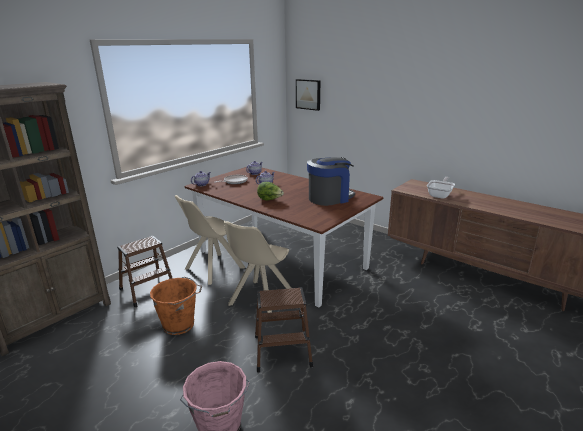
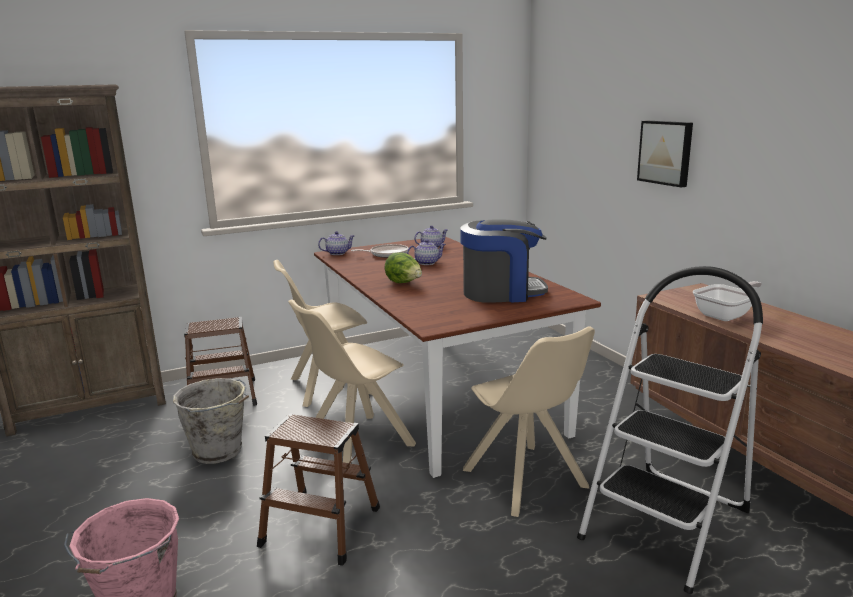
camera: 25 degrees right, 5 degrees down
(180, 325) = (219, 451): orange bucket -> grey bucket
(308, 94) = (556, 125): picture -> picture (666, 152)
(364, 296) = (526, 480): none -> beige chair
(440, 300) = (669, 523): none -> step ladder

